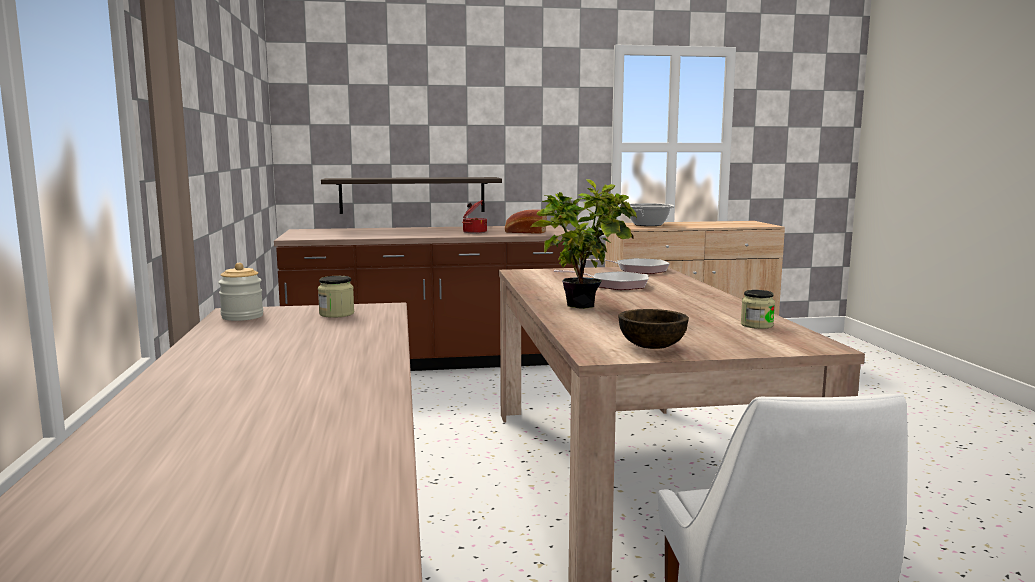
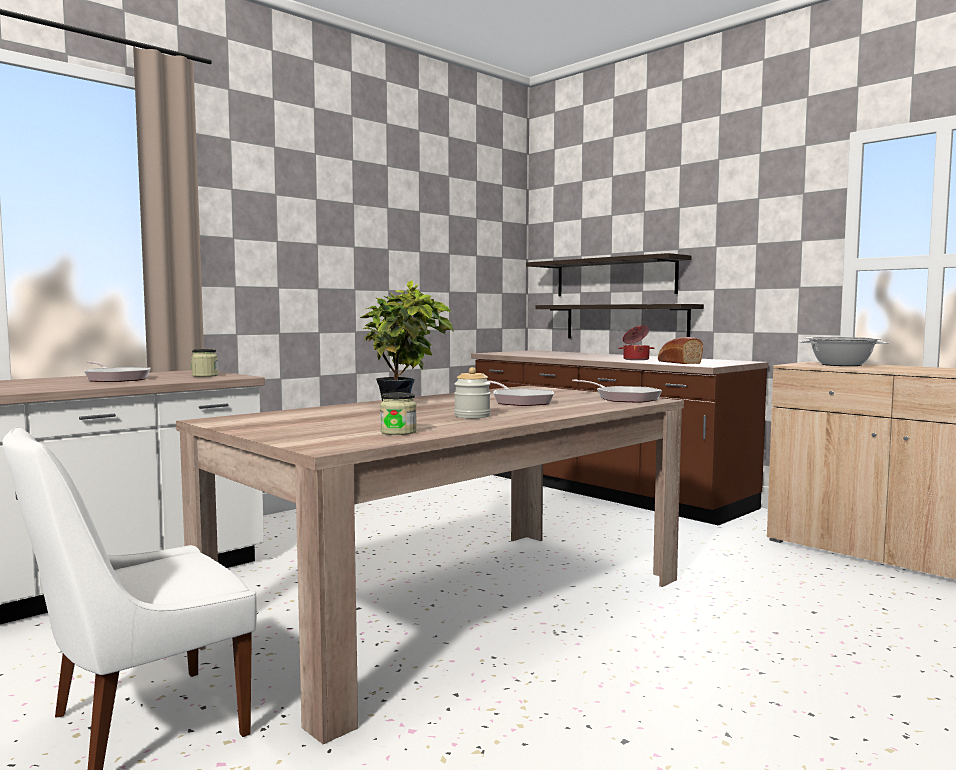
camera: 55 degrees right, 5 degrees down
(242, 317) = (179, 372): jar -> jar (472, 416)
(288, 341) = (116, 379): none -> frying pan
(397, 149) = (614, 277): none -> shelf
(652, 346) = (259, 423): brown bowl -> none

